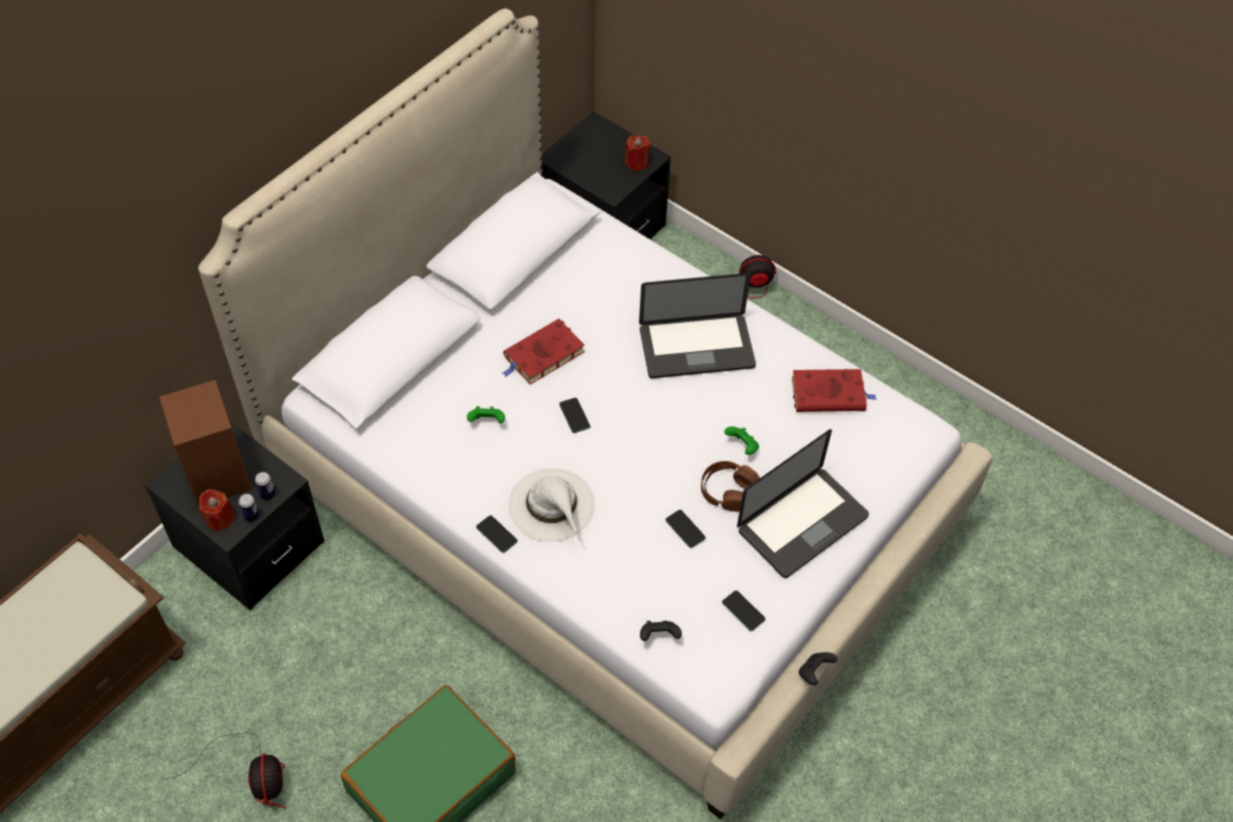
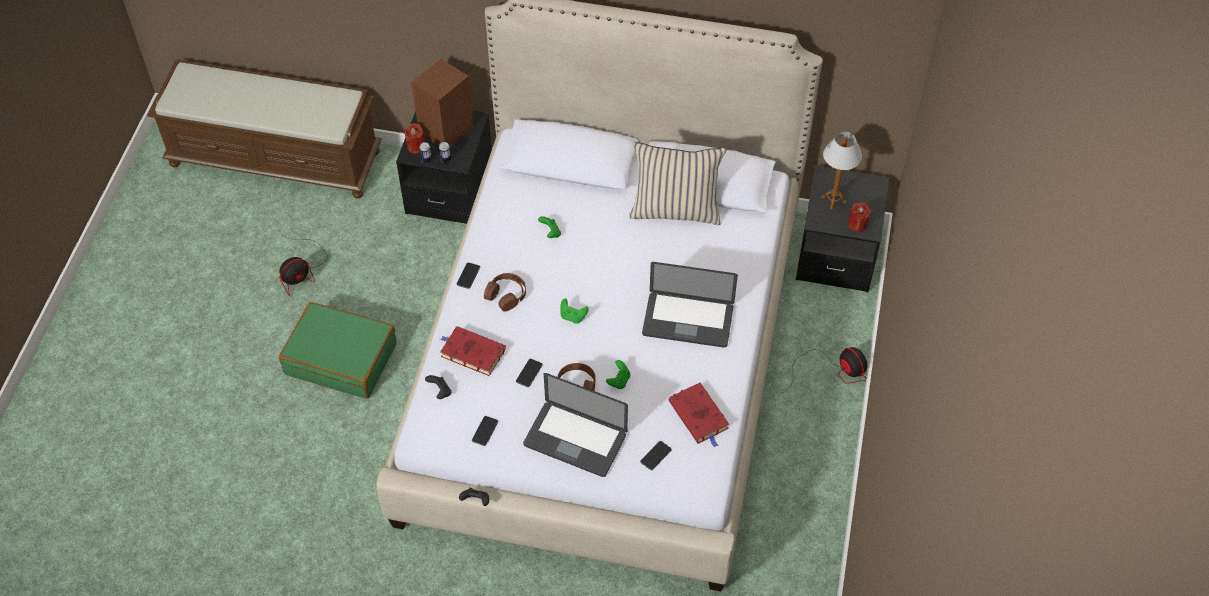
camera: 65 degrees right, 0 degrees up
(534, 291) = (675, 210): none -> beige pillow
(542, 356) = (623, 238): red book -> red book (471, 352)
(552, 505) = (506, 295): white hat -> brown headphones
(574, 415) = (584, 276): phone -> phone (655, 456)
(592, 166) = (833, 200): none -> table lamp
(627, 452) = (573, 317): none -> green game controller
(696, 348) = (688, 321): laptop -> laptop turned 45 degrees counterclockwise

